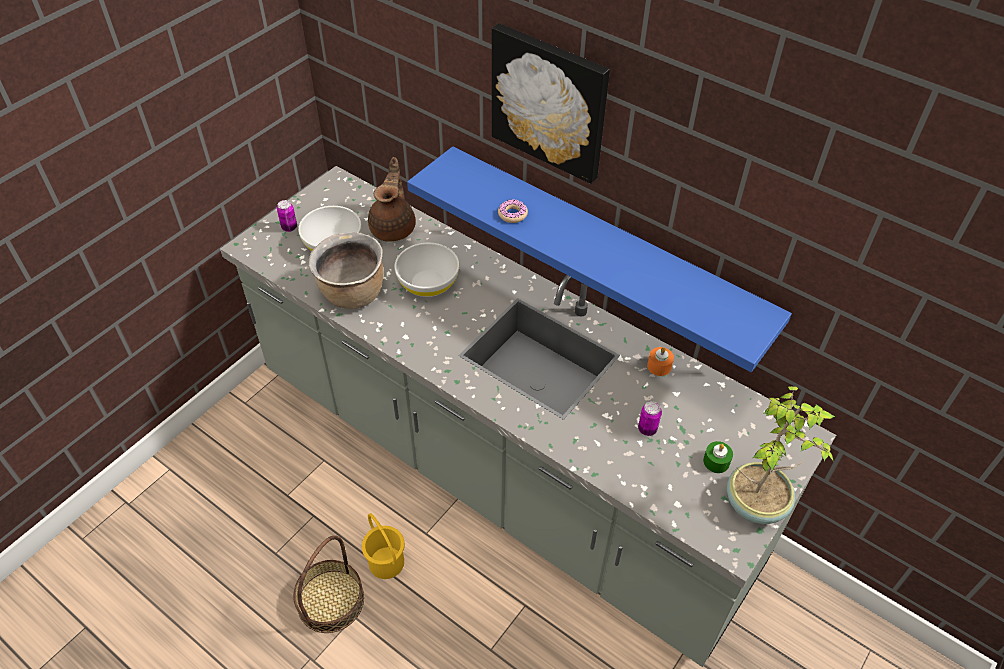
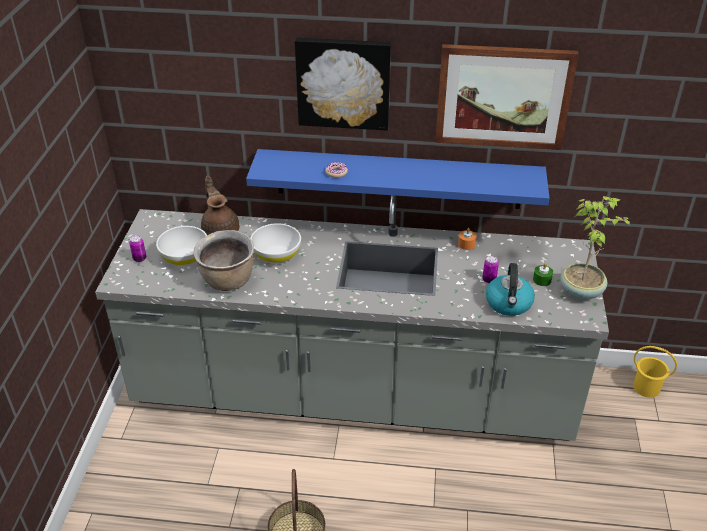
camera: 30 degrees left, 10 degrees down
(387, 562) = (319, 490): yellow bucket -> yellow bucket (646, 387)
(645, 475) = (509, 304): none -> kettle
(748, 197) = (503, 96): none -> picture

